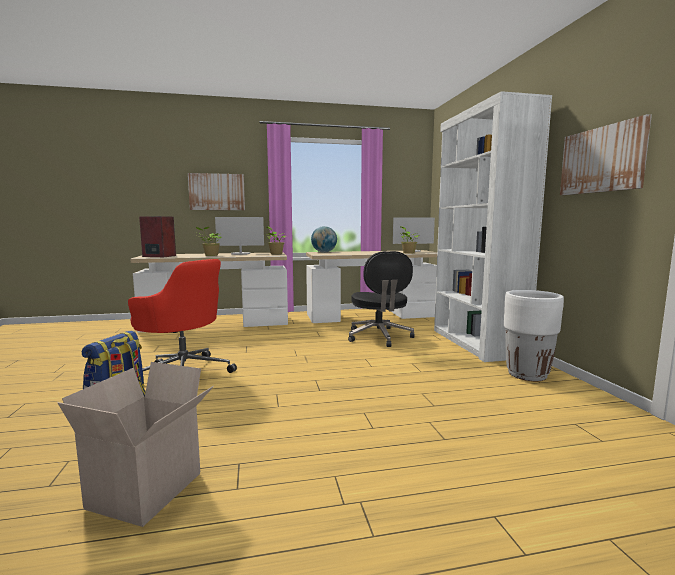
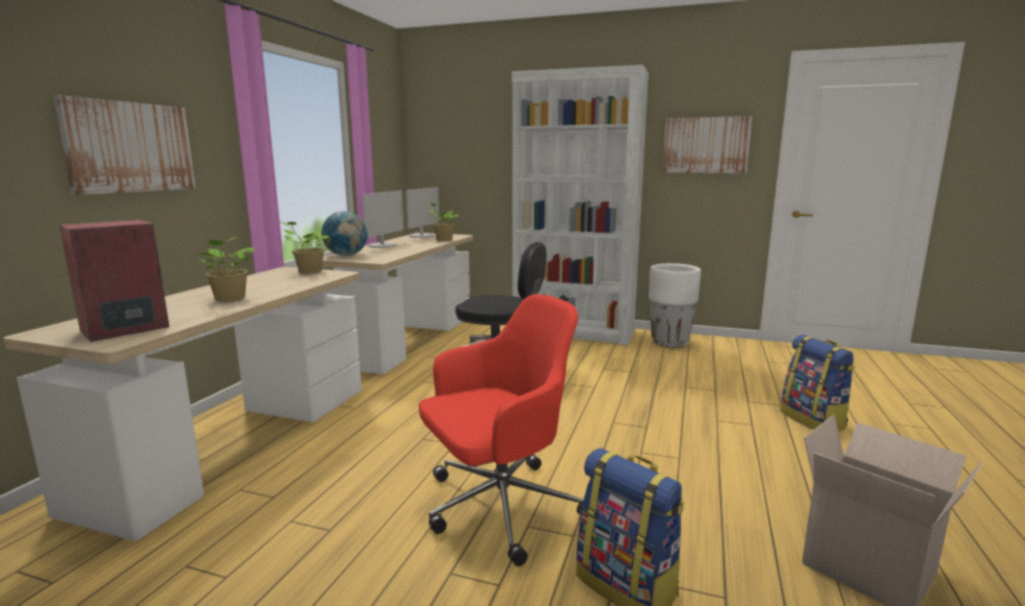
camera: 60 degrees left, 5 degrees up
(240, 253) = (246, 283): monitor -> monitor (383, 245)
(426, 459) = (813, 420): none -> backpack

